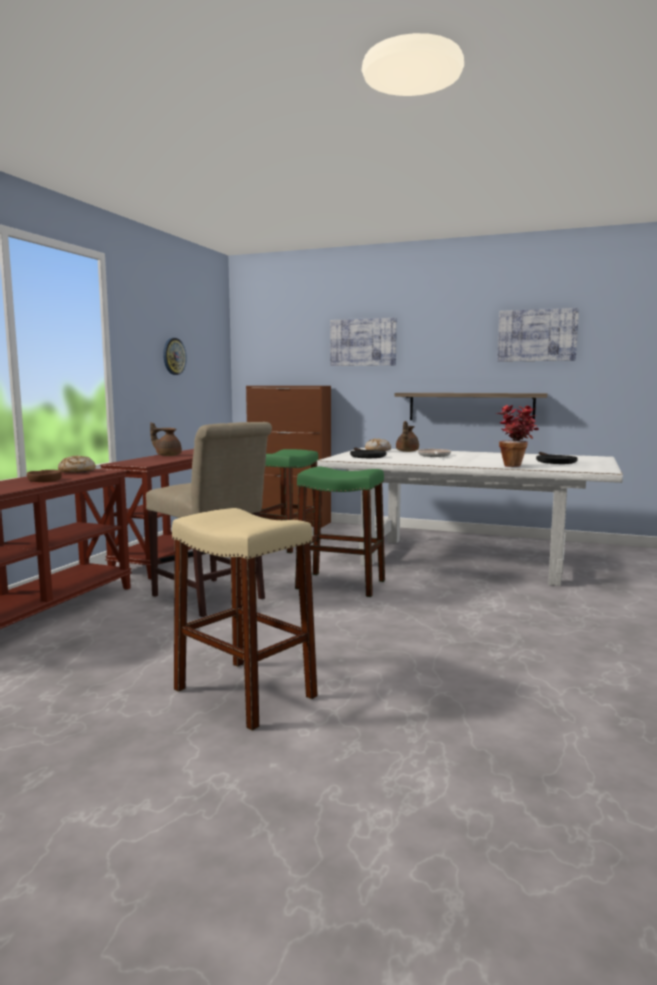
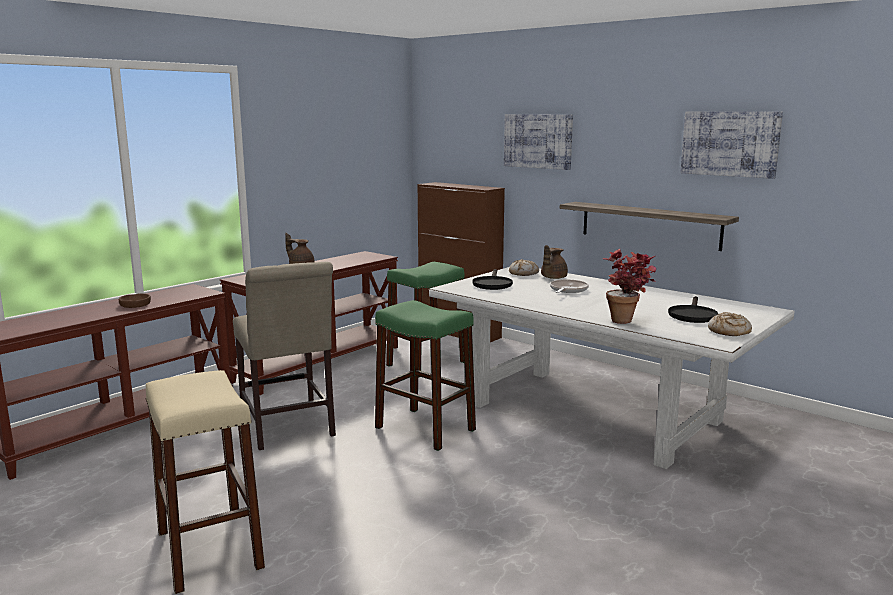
camera: 20 degrees right, 5 degrees up
(77, 471) = (182, 291): bread -> bread (729, 331)
(174, 356) = (329, 158): wall clock -> none

